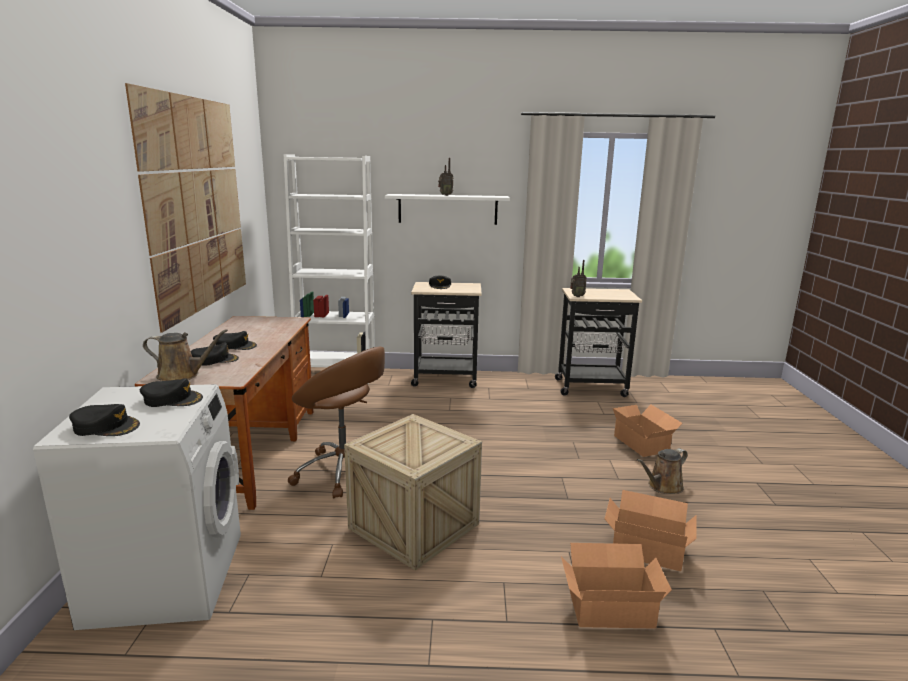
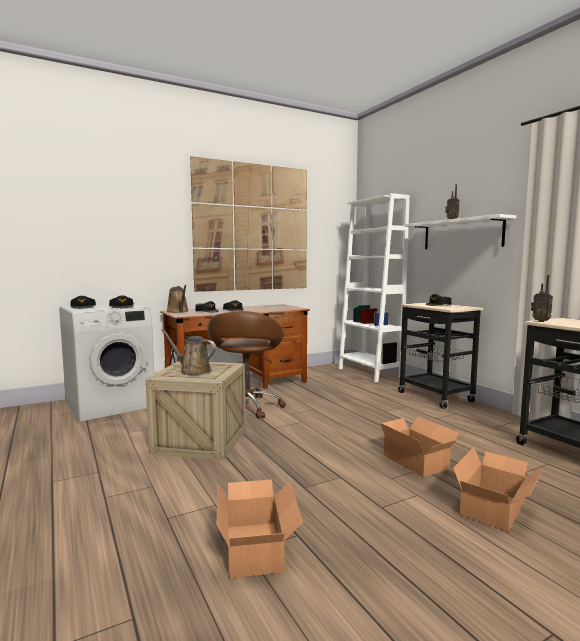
camera: 60 degrees right, 10 degrees down
(608, 606) = (143, 539): cardboard box -> cardboard box (416, 460)
(663, 487) = (405, 540): brown watering can -> brown watering can (193, 371)

